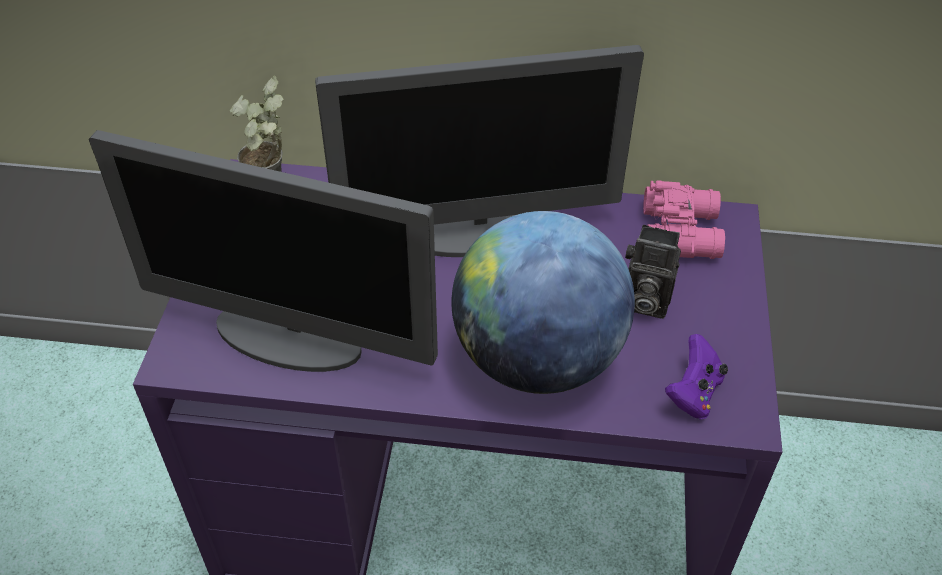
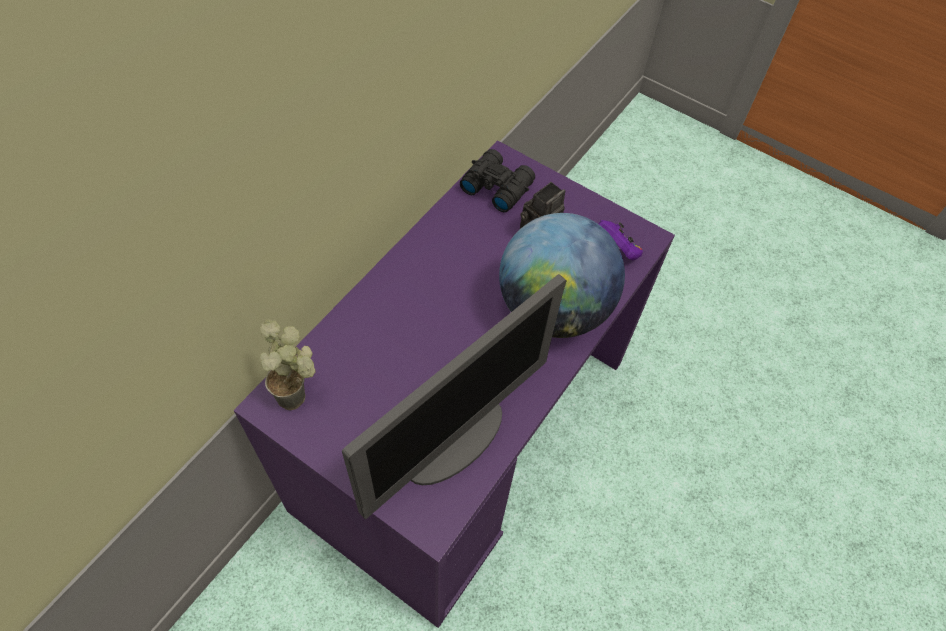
camera: 65 degrees left, 10 degrees up
(479, 232) = (427, 287): monitor -> none
(682, 231) = (496, 186): pink binoculars -> black binoculars

